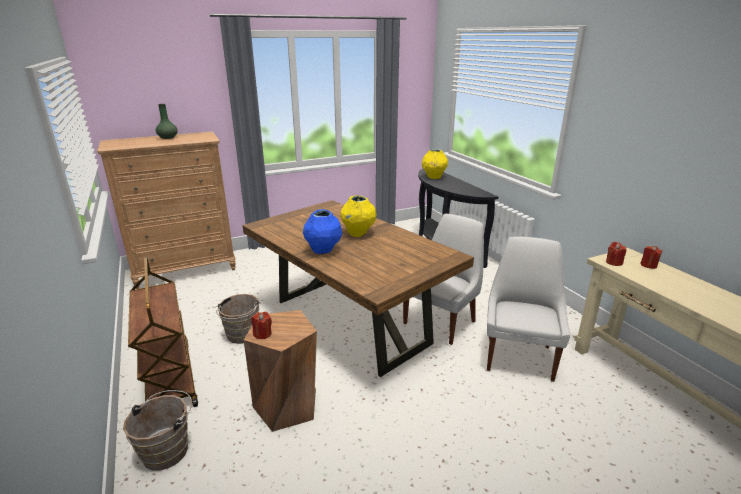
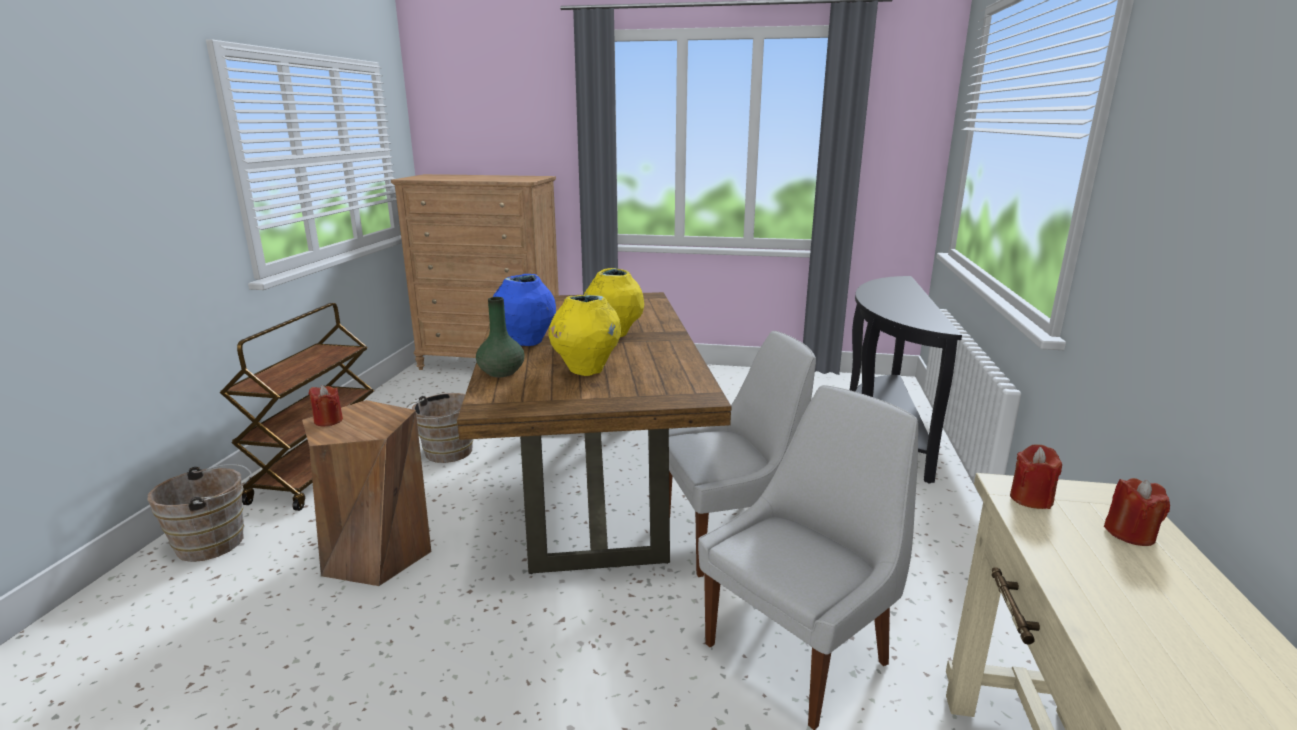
camera: 35 degrees right, 5 degrees down
(168, 137) = (490, 176): green vase -> green vase (502, 373)
(433, 177) = (884, 290): yellow vase -> yellow vase (586, 370)

